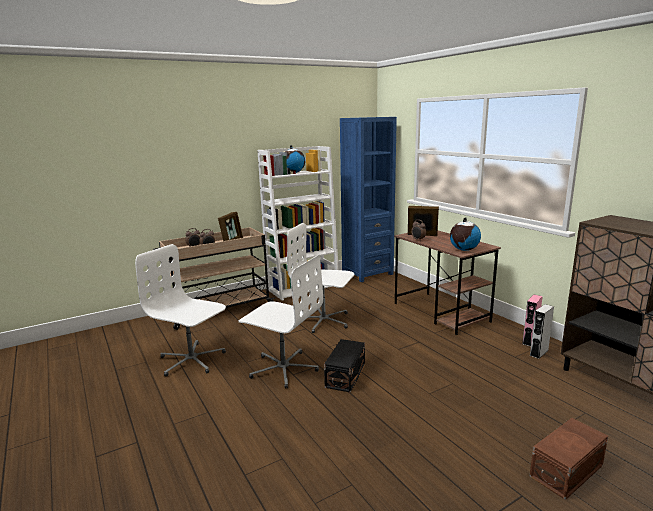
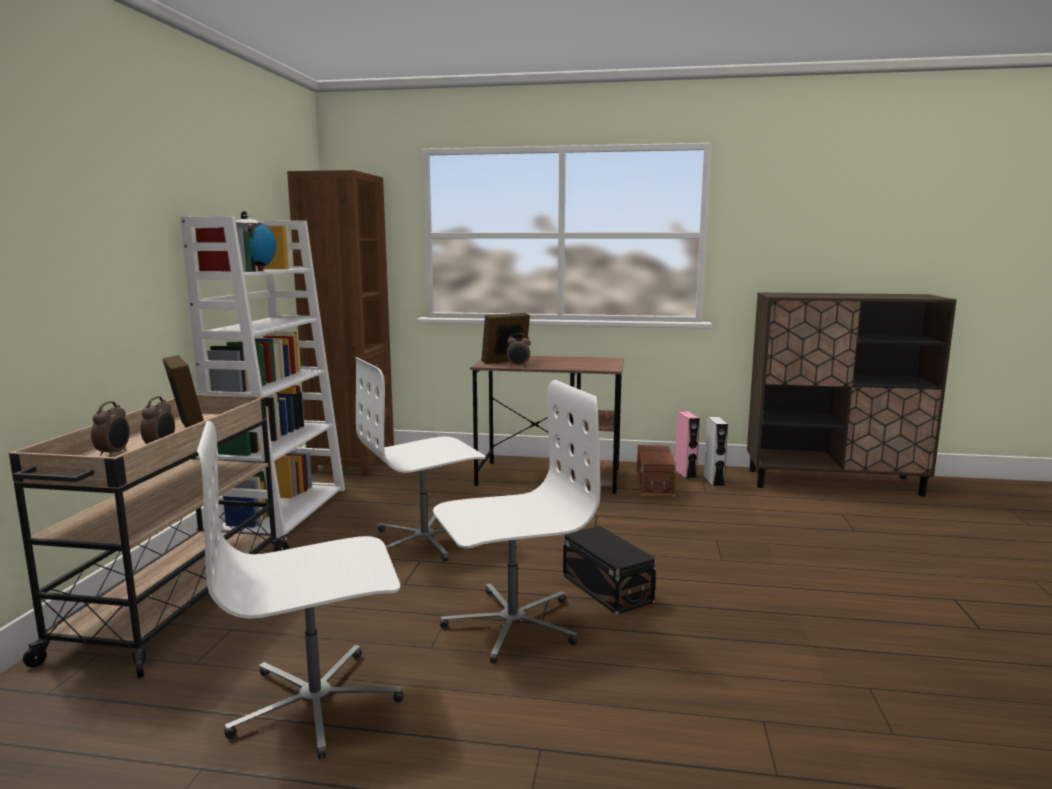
camera: 50 degrees left, 5 degrees down
(367, 273) = (352, 462): blue bookcase -> brown bookcase
(463, 250) = (601, 366): globe -> none
(568, 471) = (928, 562): brown storage box -> brown storage box (655, 484)

